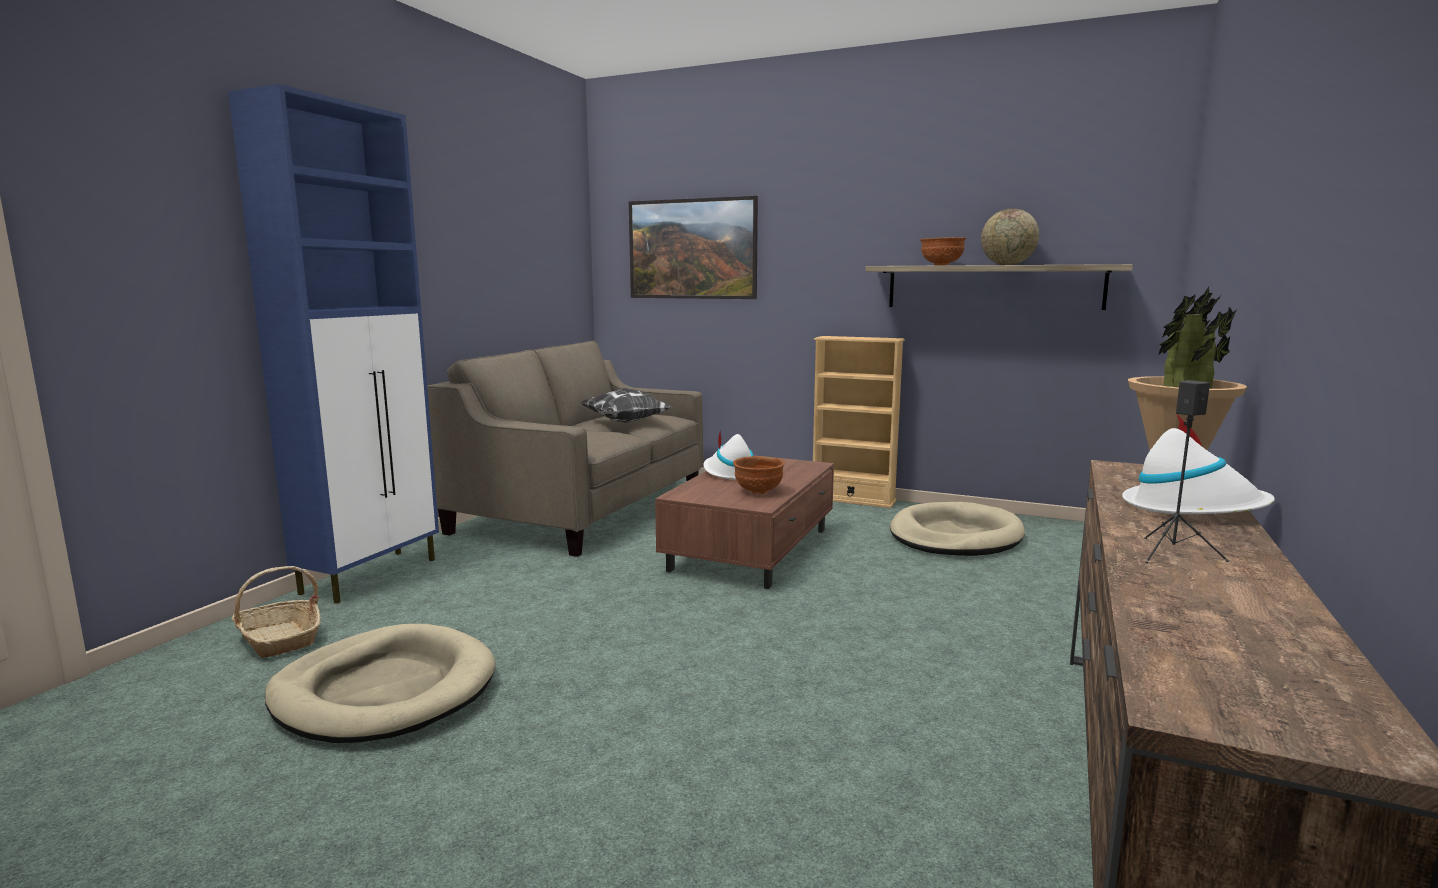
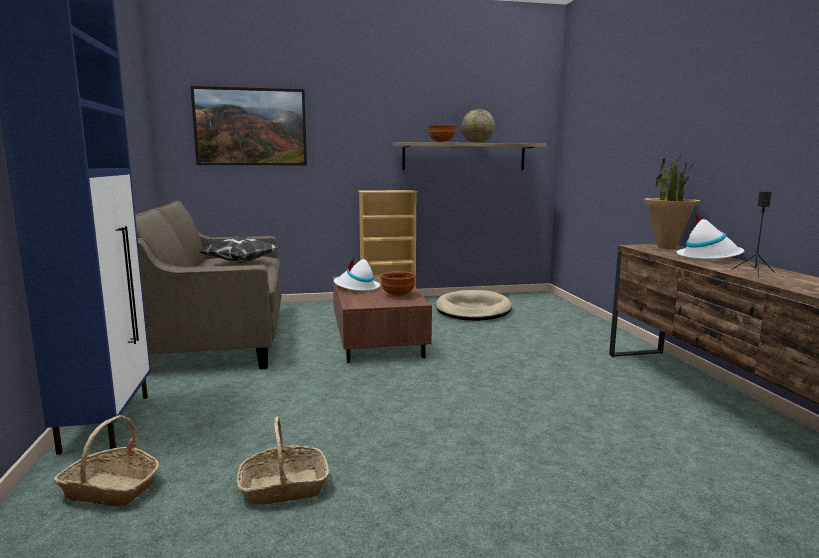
camera: 35 degrees left, 0 degrees up
(385, 690) = (283, 488): beige dog bed -> basket

